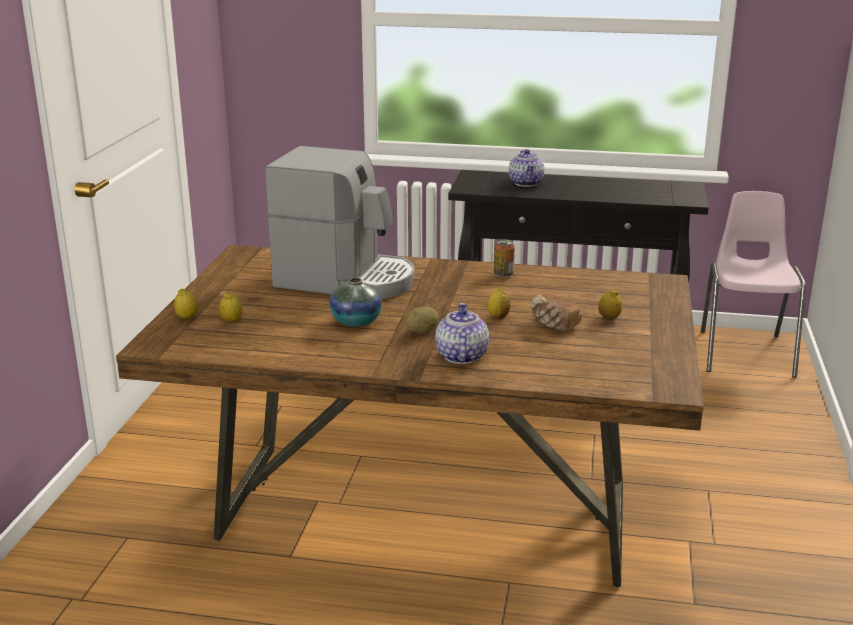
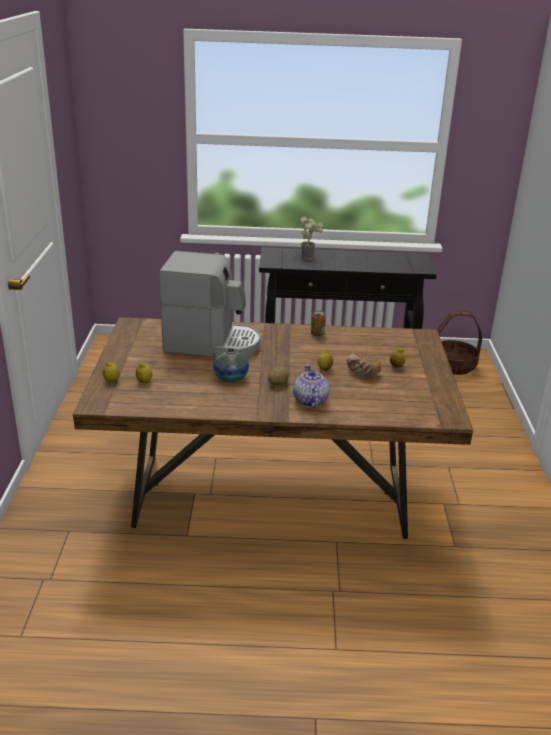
camera: 10 degrees left, 5 degrees up
(526, 183) = (310, 257): teapot -> potted plant
(745, 353) = (453, 365): pink chair -> basket

